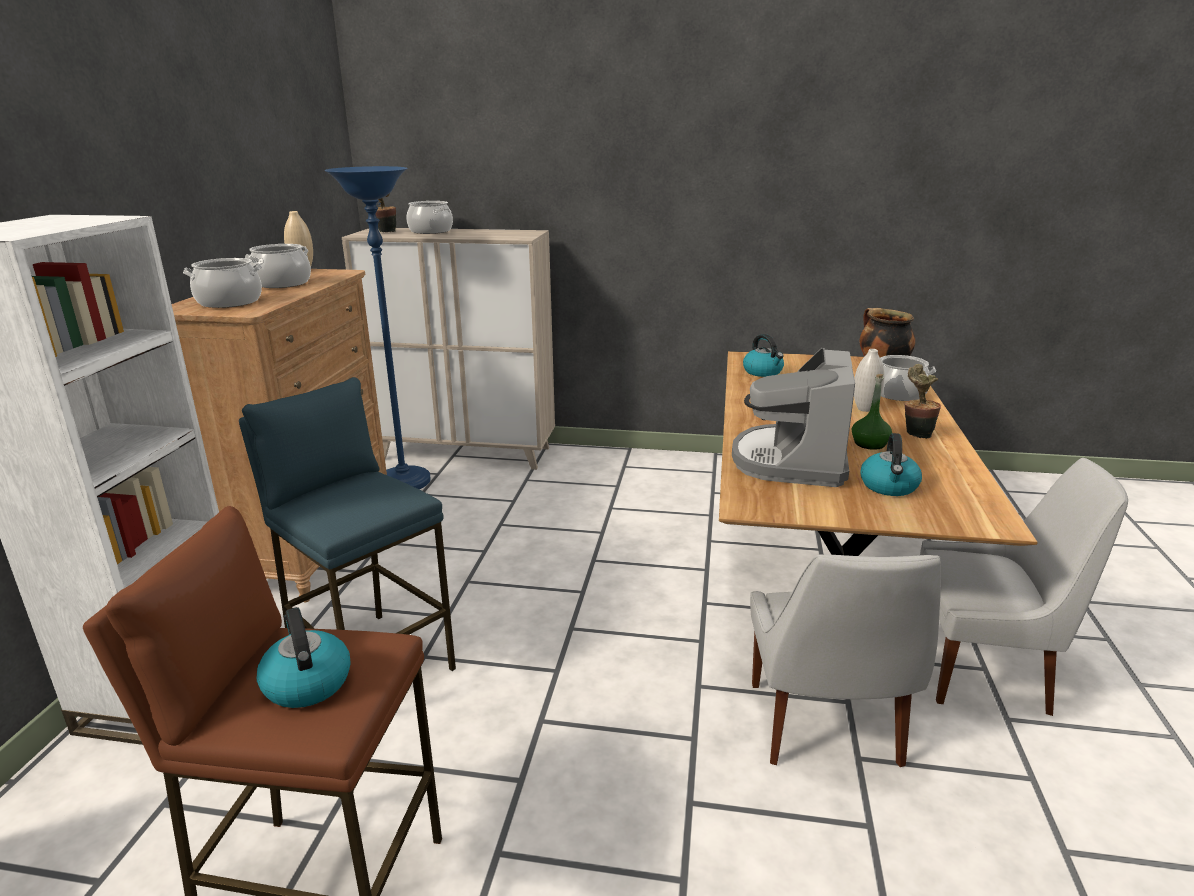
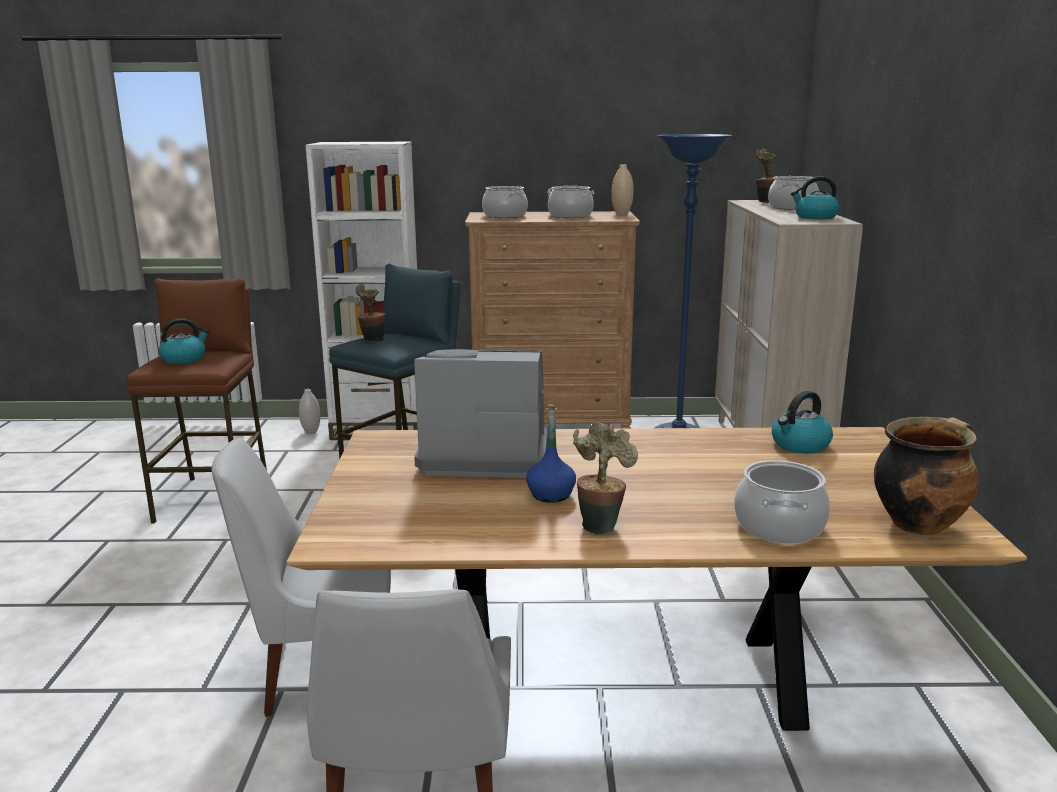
camera: 80 degrees right, 5 degrees down
(343, 509) = (371, 340): none -> potted plant
(865, 409) = (685, 499): white vase -> white vase (311, 432)
(869, 444) = (551, 494): green bottle -> blue bottle
(889, 486) = (424, 497): kettle -> kettle (815, 217)

